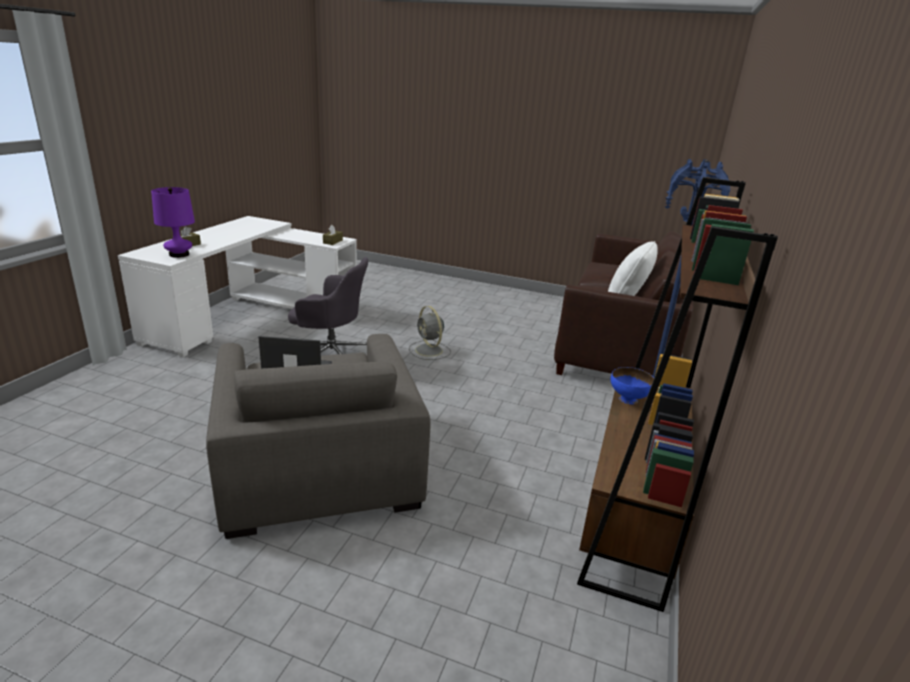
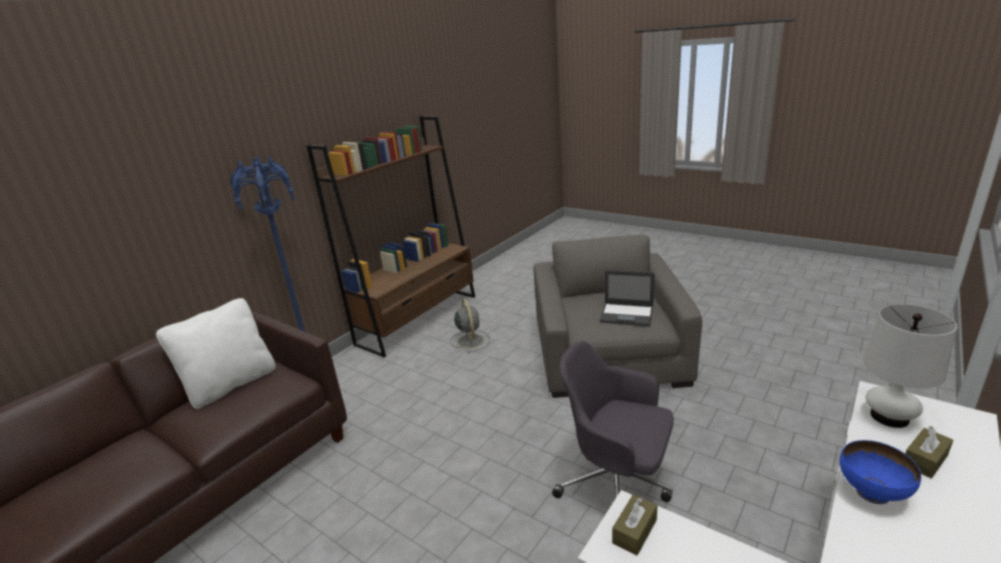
camera: 160 degrees left, 0 degrees up
(179, 254) = (889, 416): purple table lamp -> white table lamp
(429, 351) = (474, 495): grey fan -> grey fan (470, 340)
(628, 399) = (397, 281): blue bowl -> blue bowl (871, 492)

